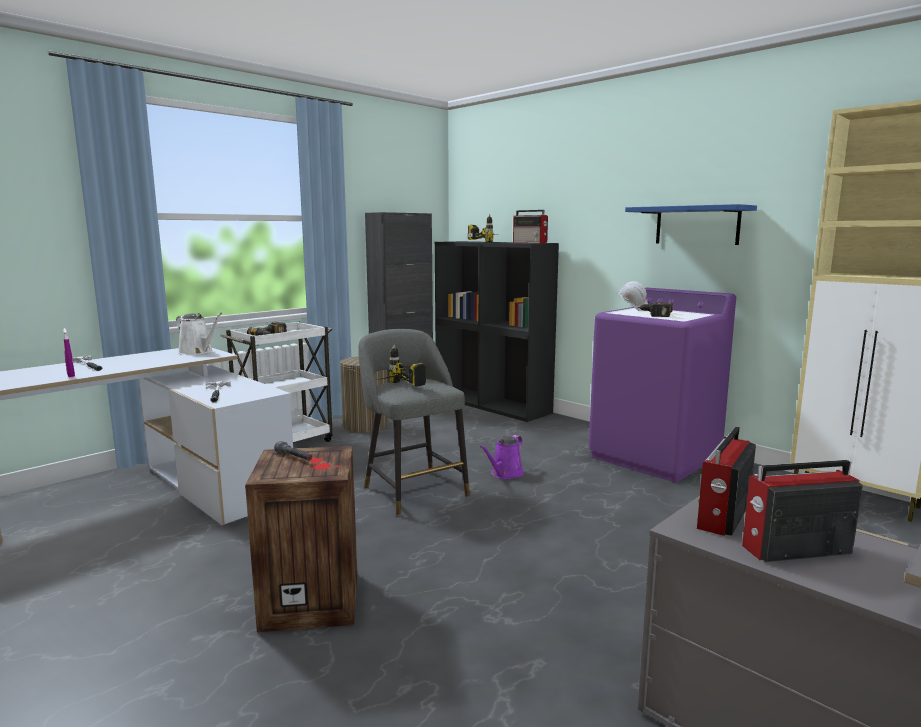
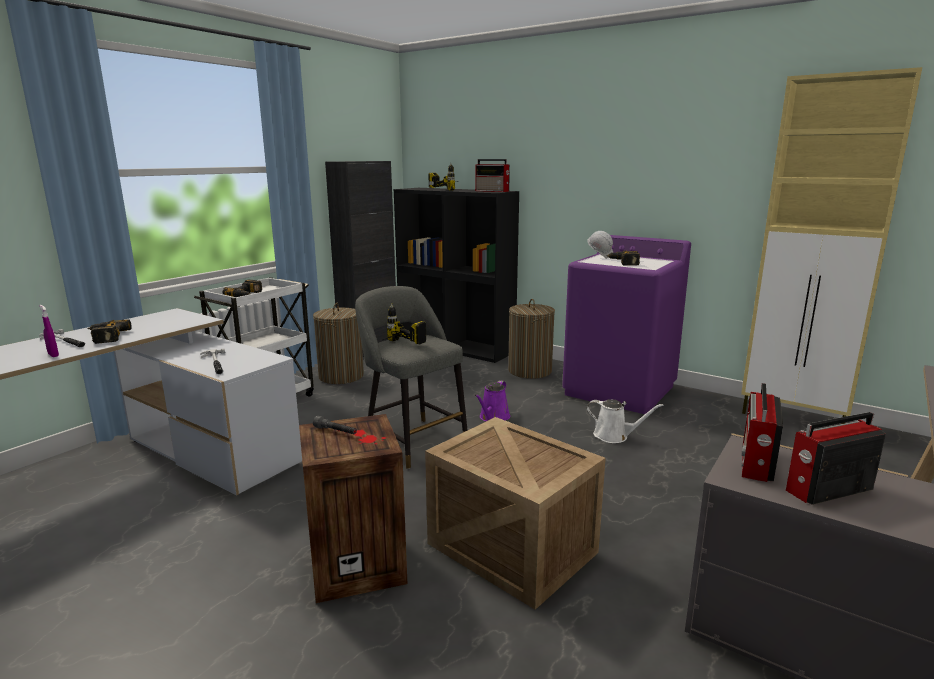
camera: 10 degrees left, 5 degrees up
(124, 364) = (105, 337): none -> power drill
(198, 352) = (178, 317): white watering can -> white watering can (614, 436)
(479, 602) = (514, 548): none -> crate
(561, 432) = (529, 371): none -> laundry basket
(697, 225) = (654, 177): blue shelf -> none

